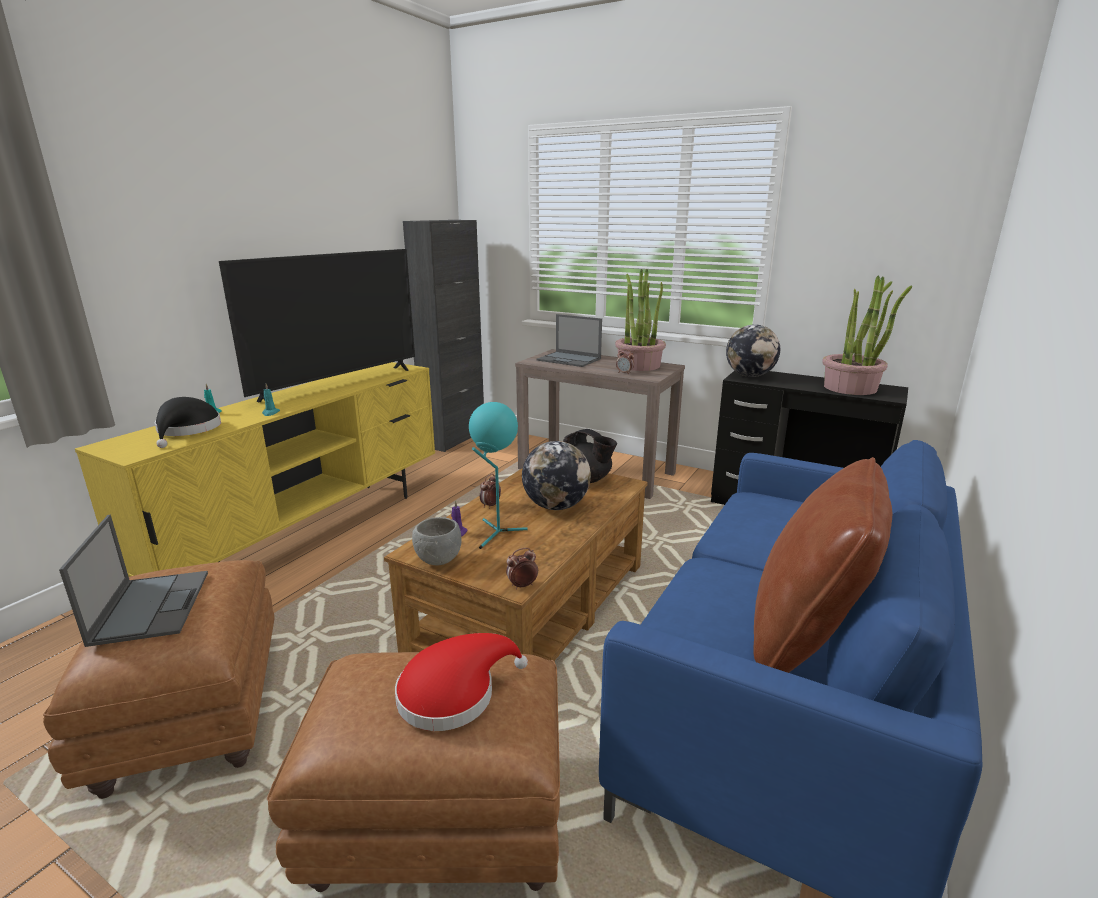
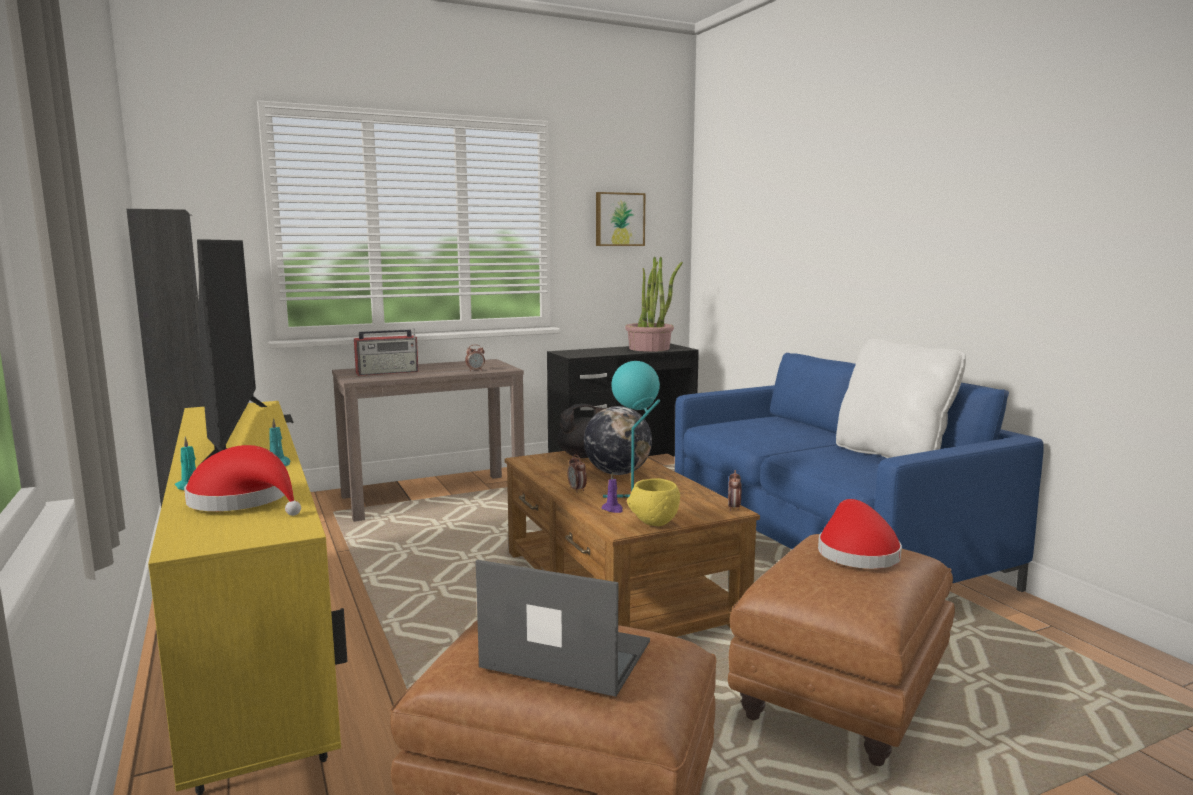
camera: 55 degrees left, 10 degrees down
(187, 430) = (245, 501): black hat -> red hat
(438, 560) = (653, 524): grey bowl -> yellow bowl
(569, 359) = (388, 372): laptop -> radio
(639, 365) = (465, 365): potted plant -> none
(749, 376) = (574, 353): globe -> none
(806, 635) = (892, 456): brown pillow -> white pillow
(873, 223) = (619, 219): none -> picture

